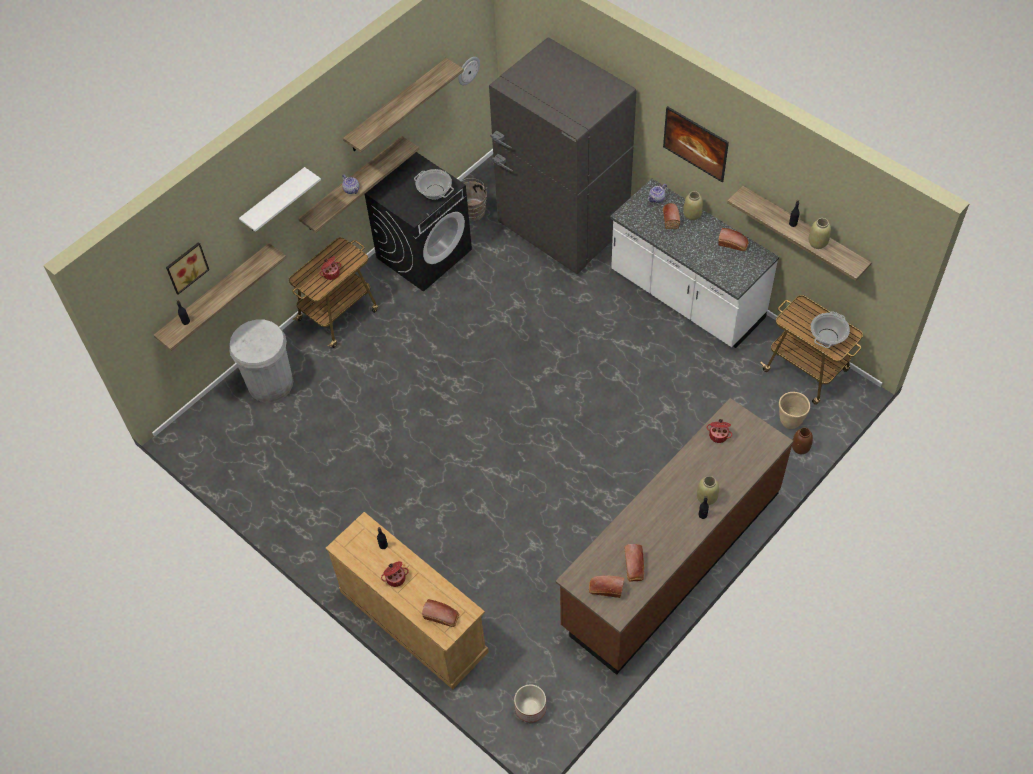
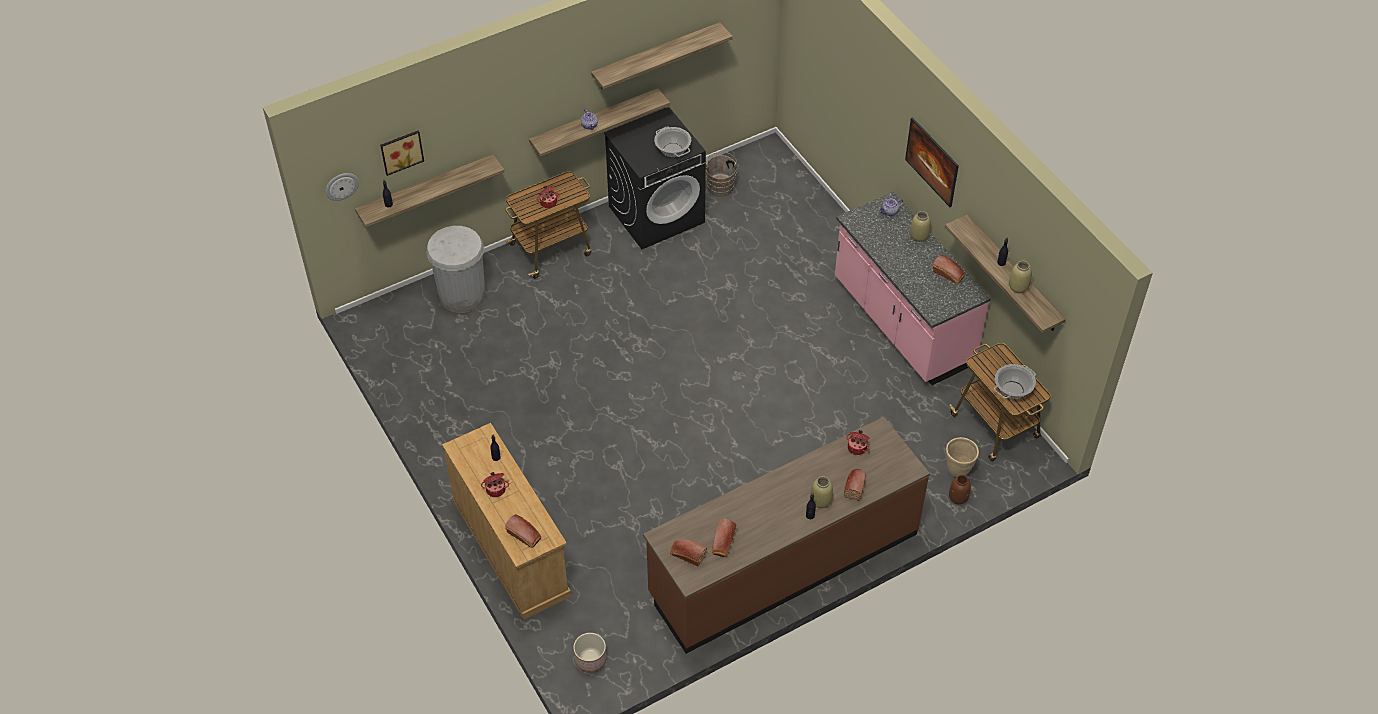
camera: 15 degrees right, 5 degrees down
(274, 201) = (506, 113): white shelf -> none
(468, 70) = (744, 42): wall clock -> wall clock (341, 186)
(562, 228) = (803, 225): grey fridge -> none
(670, 218) = (895, 234): bread -> bread (855, 486)
(686, 297) = (901, 323): white counter -> pink counter

